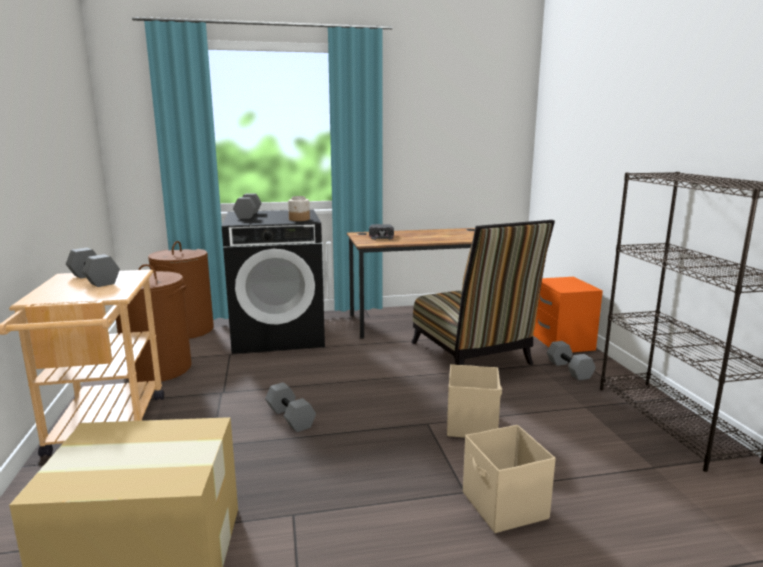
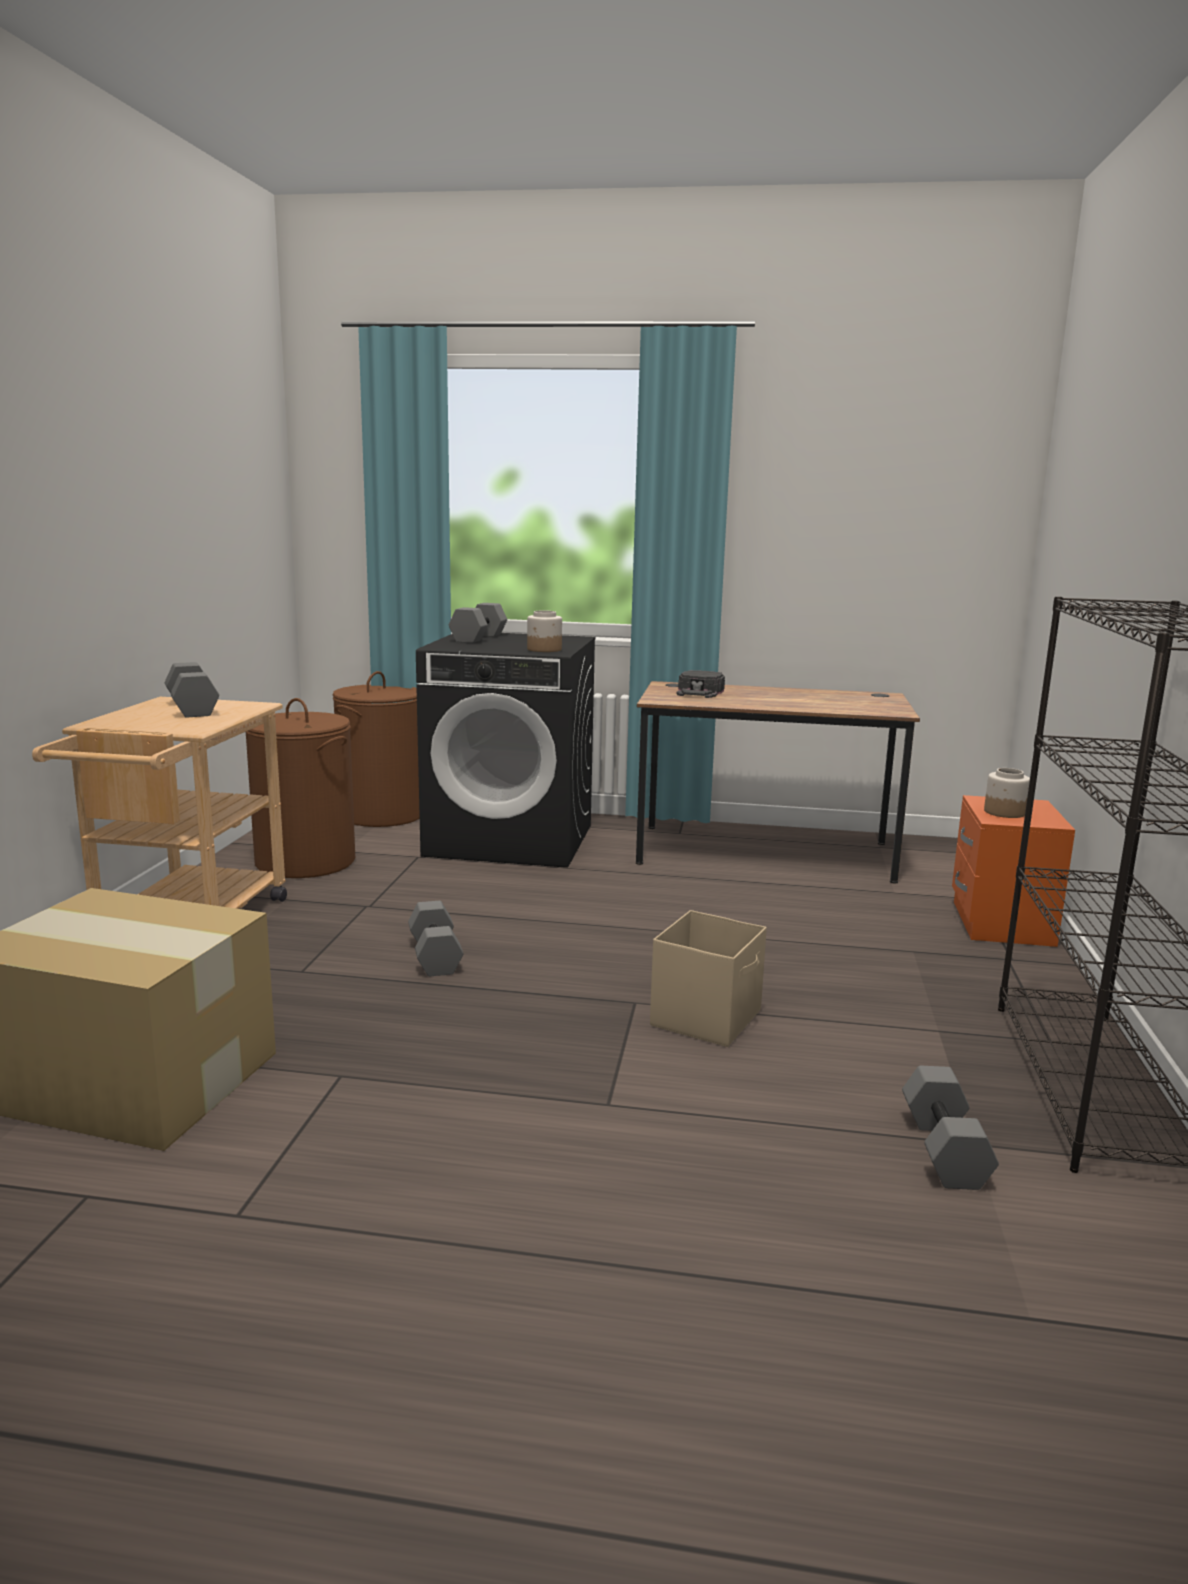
camera: 20 degrees right, 0 degrees up
(473, 356) = (807, 919): chair -> none
(504, 506) = (652, 1137): beige storage box -> none
(563, 285) = (1004, 812): none -> jar
(570, 370) = (970, 969): grey dumbbell -> grey dumbbell (946, 1150)

